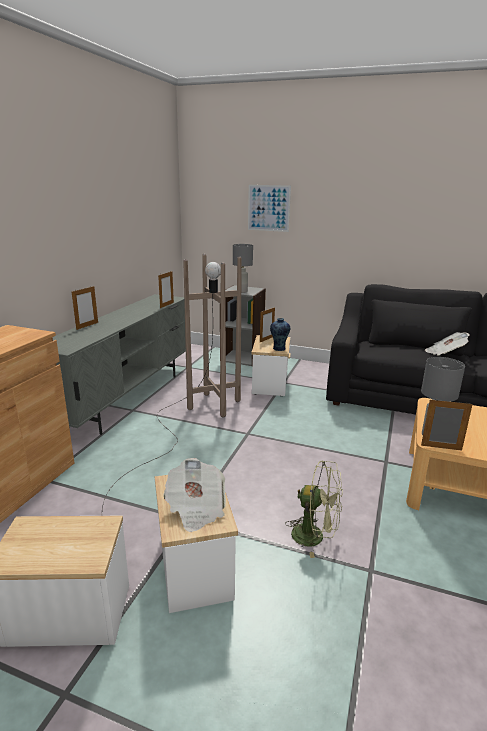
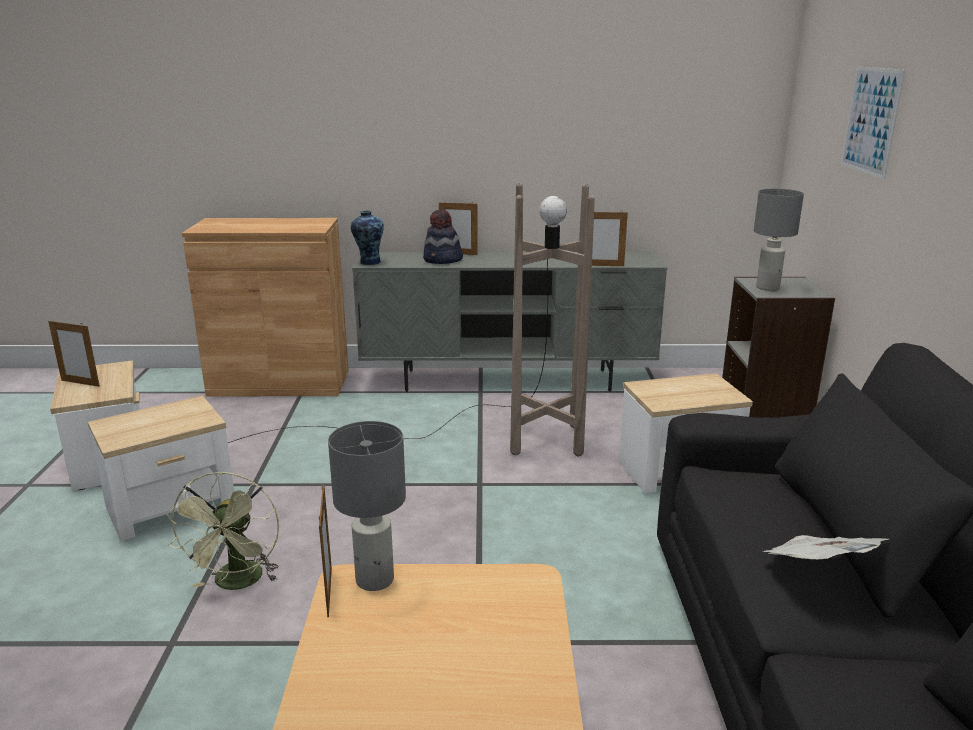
camera: 70 degrees right, 0 degrees up
(95, 331) = (443, 260): none -> hat
(196, 508) = (142, 425): newspaper -> none
(266, 339) = (702, 383): picture frame -> picture frame (80, 383)
(279, 349) = (666, 400): vase -> vase (369, 262)

